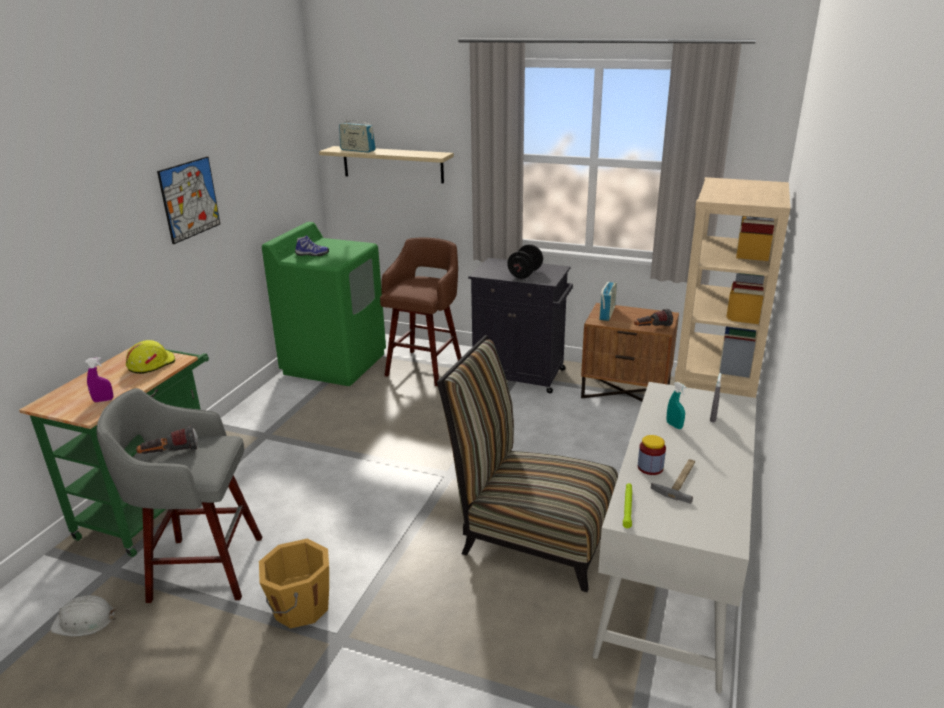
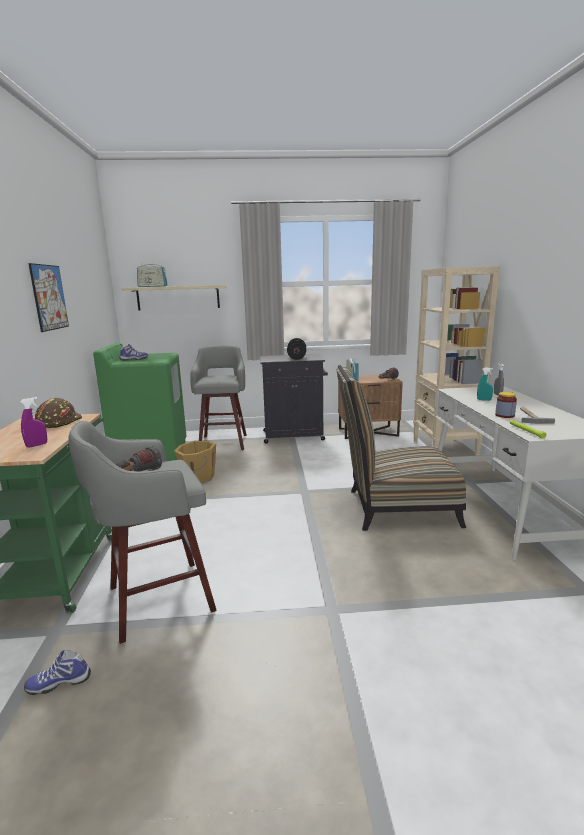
camera: 25 degrees left, 10 degrees down
(84, 621) = (59, 682): white hard hat -> shoe
(151, 364) = (58, 422): yellow hard hat -> brown hard hat
(300, 607) = (275, 598): orange bucket -> orange bucket (197, 477)
(425, 366) = (223, 442): brown stool -> grey stool

